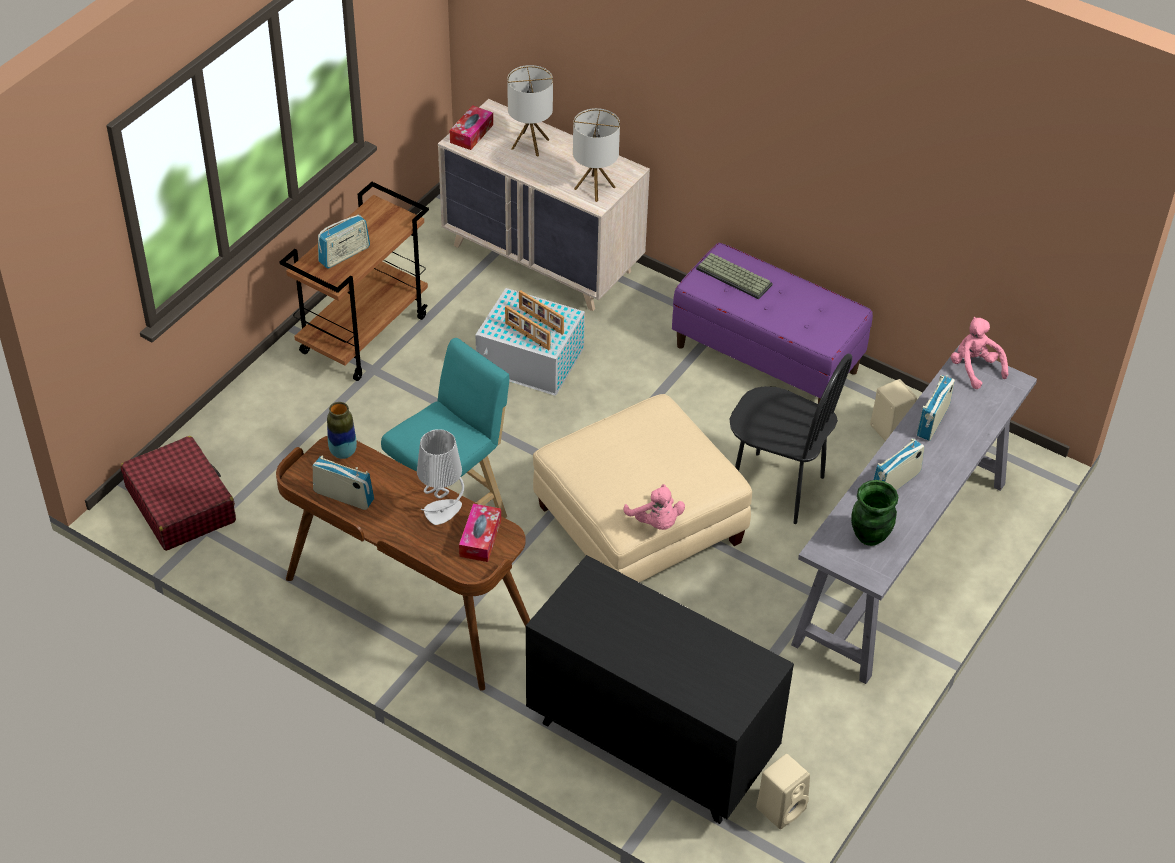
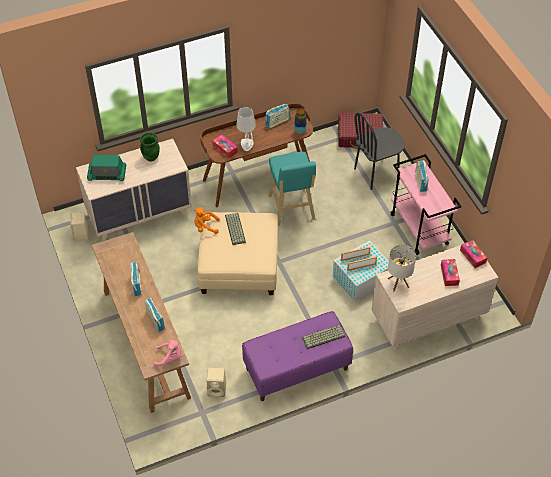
camera: 125 degrees right, 5 degrees up
(364, 333) = (419, 229): brown cart -> pink cart
(530, 144) = (449, 275): table lamp -> tissue box
(625, 478) = (234, 228): none -> keyboard
(650, 742) = (139, 214): black dresser -> beige dresser
(655, 522) = (205, 227): pink plush toy -> orange plush toy
(708, 674) = (107, 174): none -> radio
(776, 487) = (220, 324): black chair -> black chair (376, 173)
(869, 536) = (120, 258): green vase -> green vase (151, 157)
(901, 563) = (145, 342): grey console table -> brown console table

